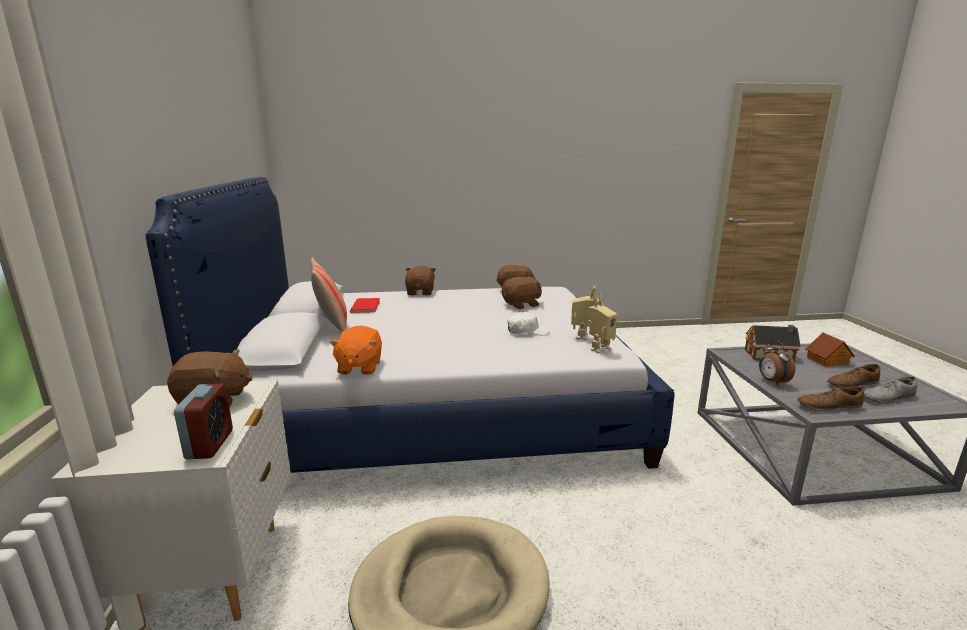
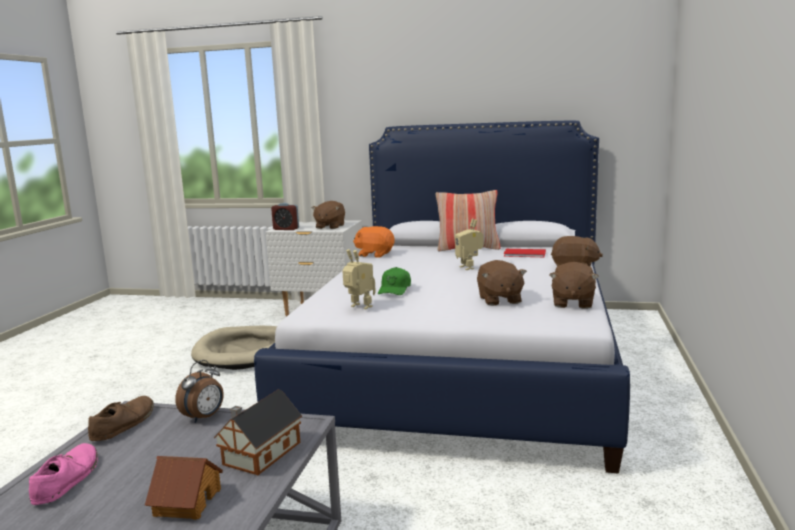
camera: 110 degrees right, 5 degrees down
(527, 331) = (395, 290): white cap -> green cap
(598, 348) = (326, 308): toy robot -> toy robot (469, 267)
(772, 381) = (204, 417): alarm clock -> alarm clock turned 120 degrees clockwise
(851, 384) = (121, 474): brown shoe -> none
(887, 397) = (67, 480): grey shoe -> pink shoe

